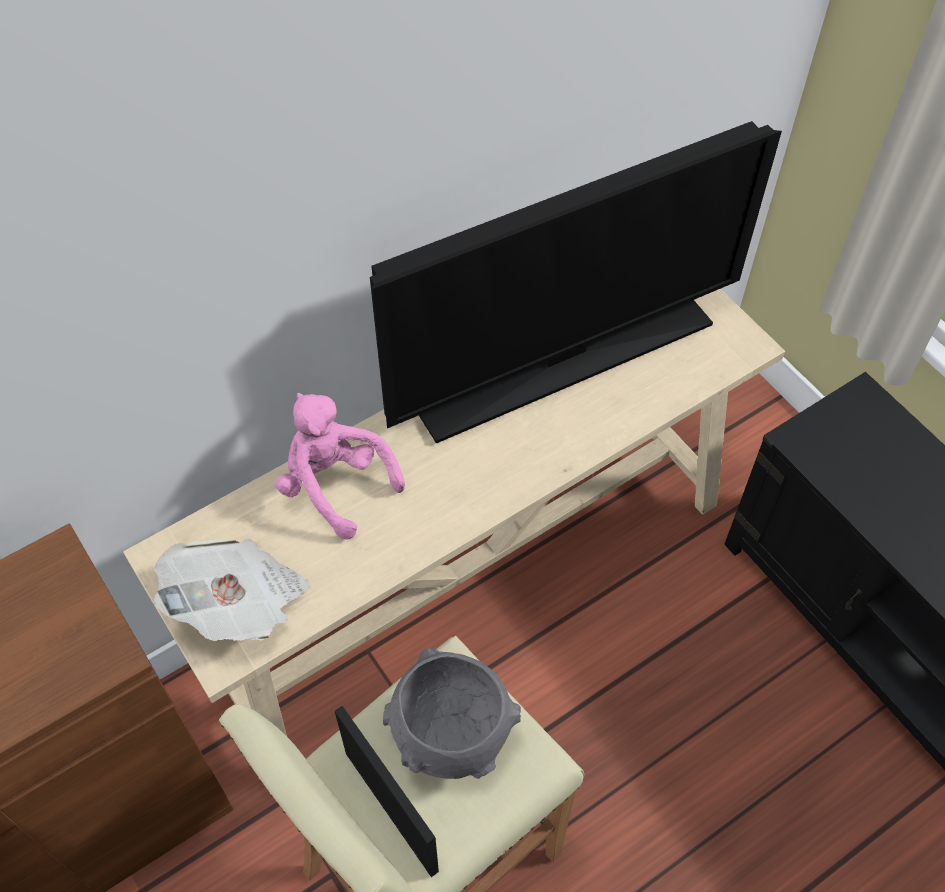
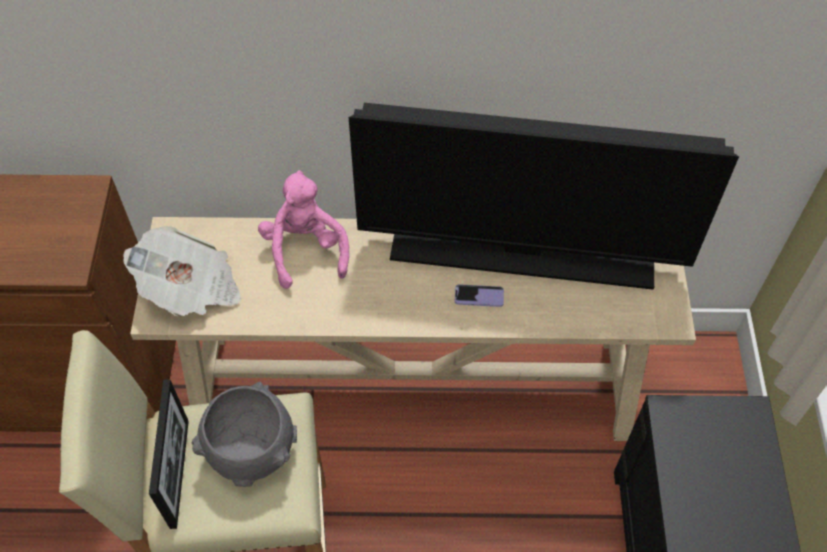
camera: 35 degrees right, 0 degrees up
(556, 428) = (479, 296): none -> phone

